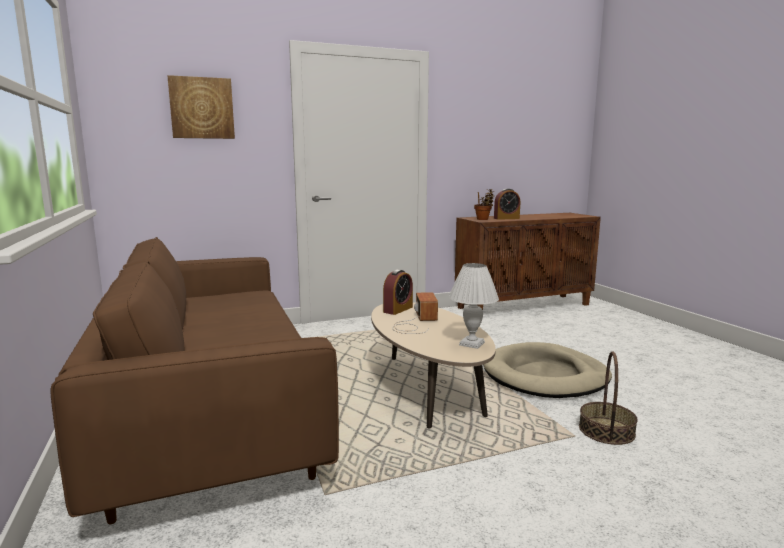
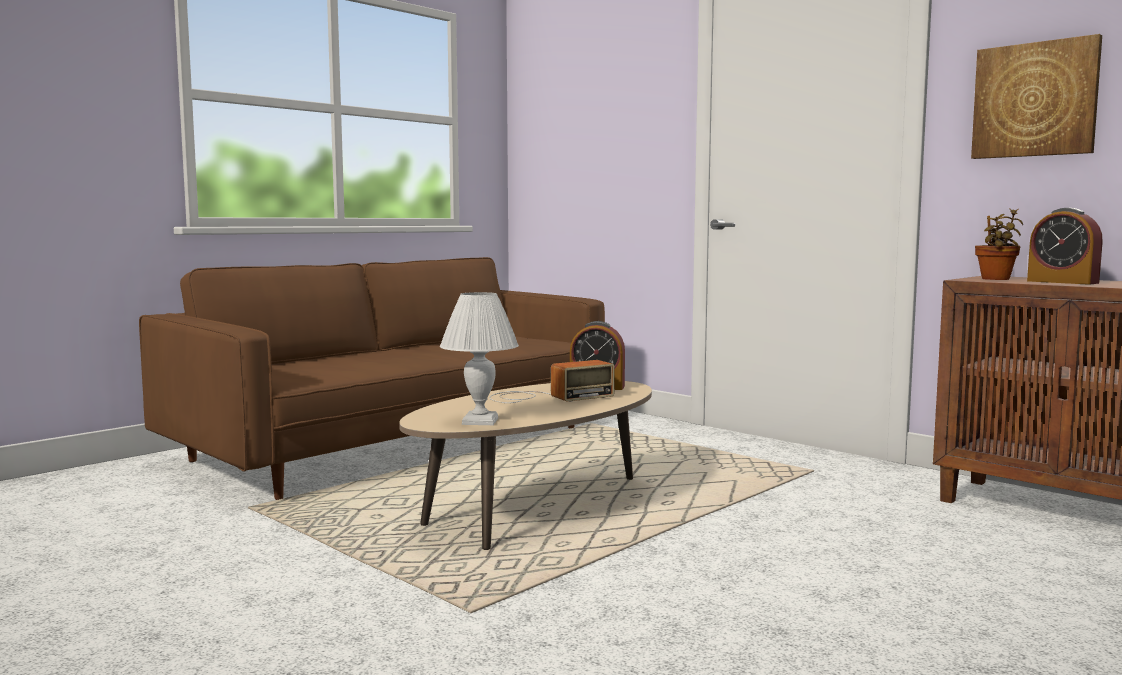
camera: 65 degrees right, 5 degrees down
(202, 108) = (600, 102): picture -> picture (1035, 100)
(545, 376) = (710, 576): beige dog bed -> none
(606, 430) = (515, 638): basket -> none

